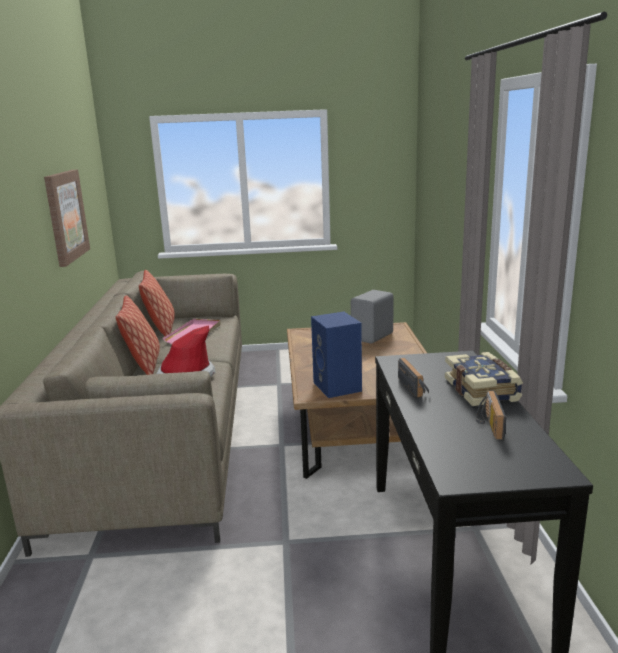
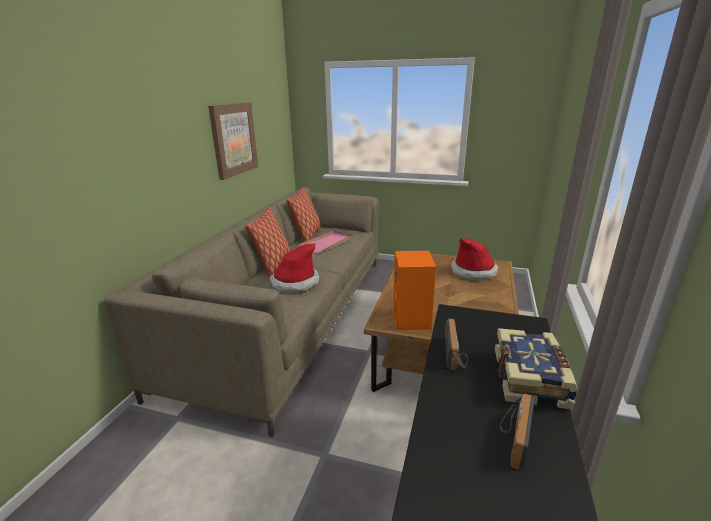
camera: 20 degrees right, 5 degrees up
(338, 387) = (412, 319): blue speaker -> orange speaker
(373, 336) = (473, 271): grey speaker -> hat

